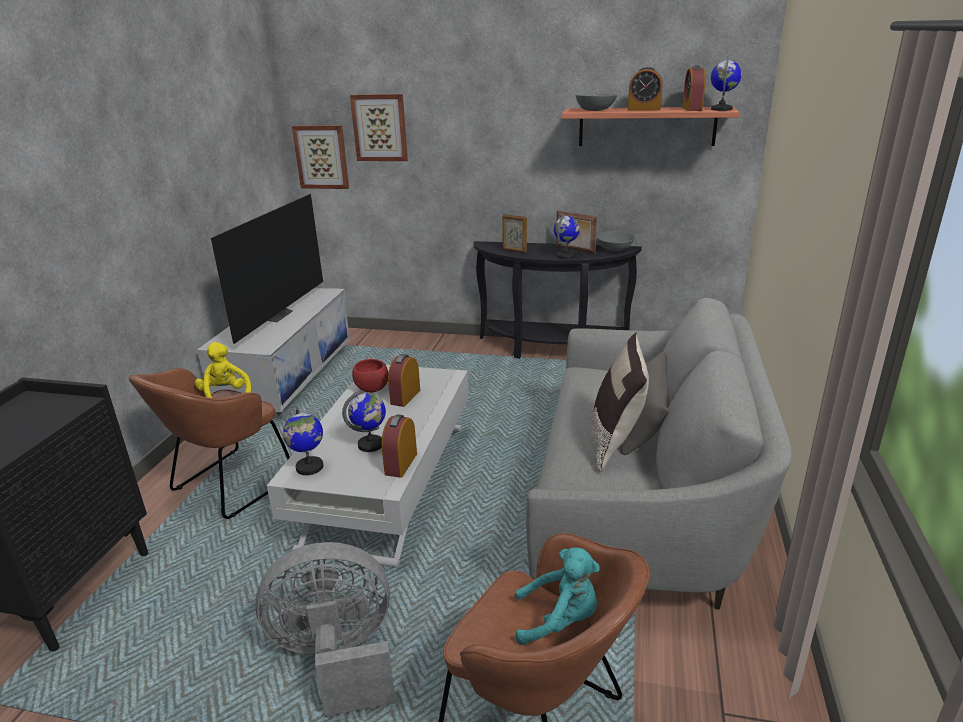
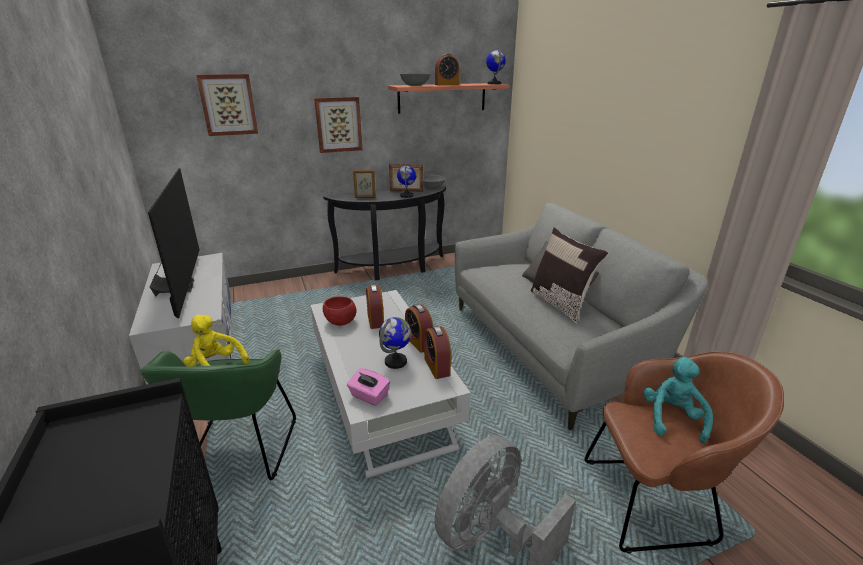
camera: 35 degrees left, 0 degrees up
(227, 486) = (238, 454): brown armchair -> green armchair
(309, 467) = (369, 396): globe -> pink tissue box
(322, 157) = (168, 135): picture -> picture (338, 124)
(559, 620) = (672, 419): turquoise plush toy -> turquoise plush toy turned 45 degrees counterclockwise
(692, 109) = (475, 84): alarm clock -> alarm clock (419, 342)

